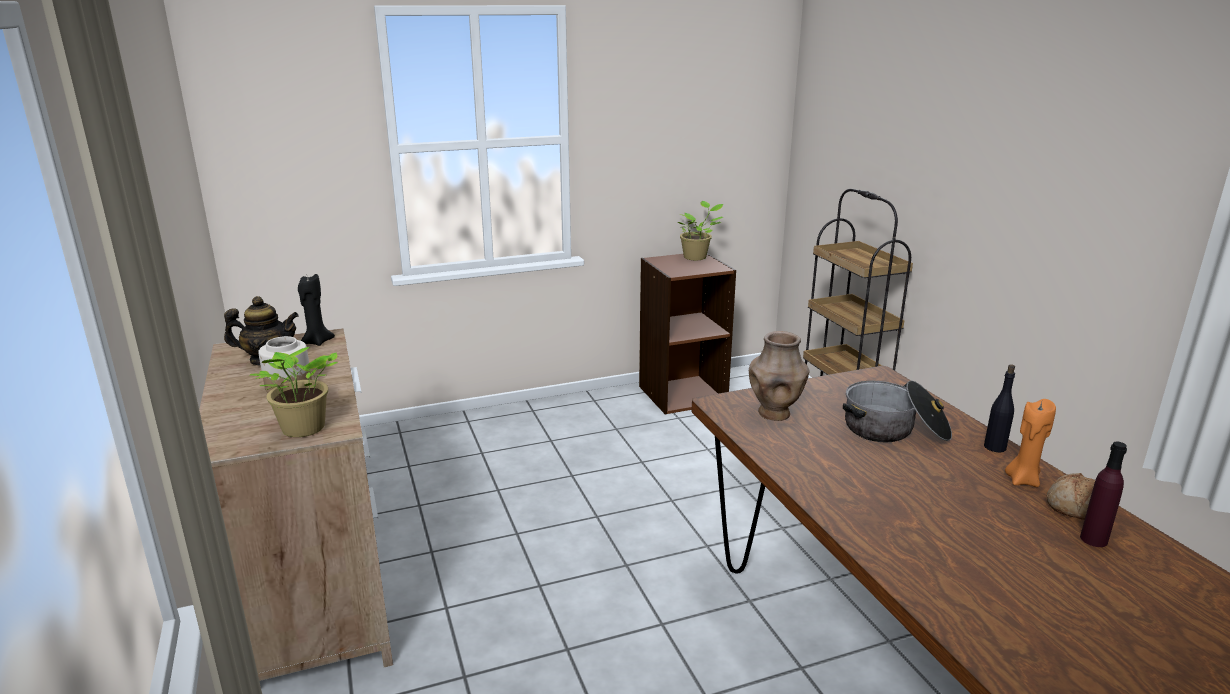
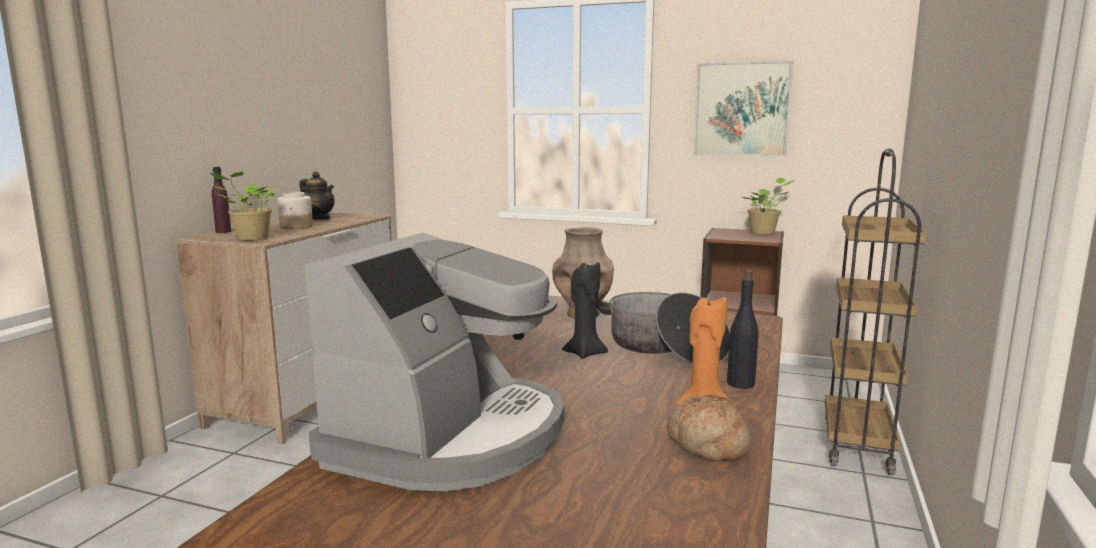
camera: 40 degrees right, 10 degrees down
(317, 342) = (361, 217): black candle -> black candle (584, 353)
(660, 133) = (741, 109): none -> picture
(972, 581) = (449, 436): none -> coffee machine
(1093, 539) = (655, 465): purple bottle -> purple bottle (223, 231)

